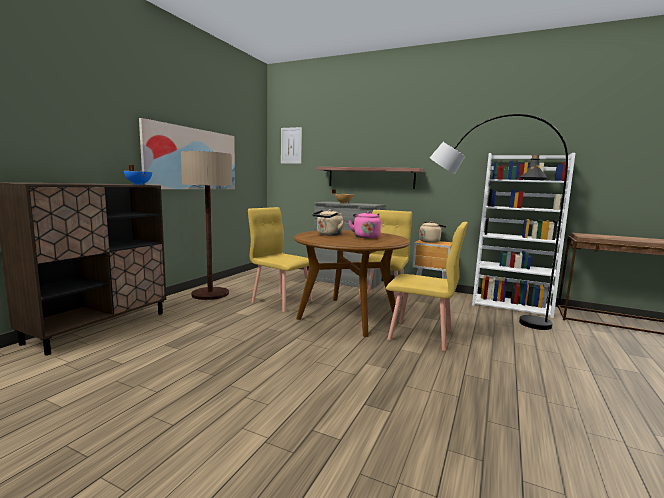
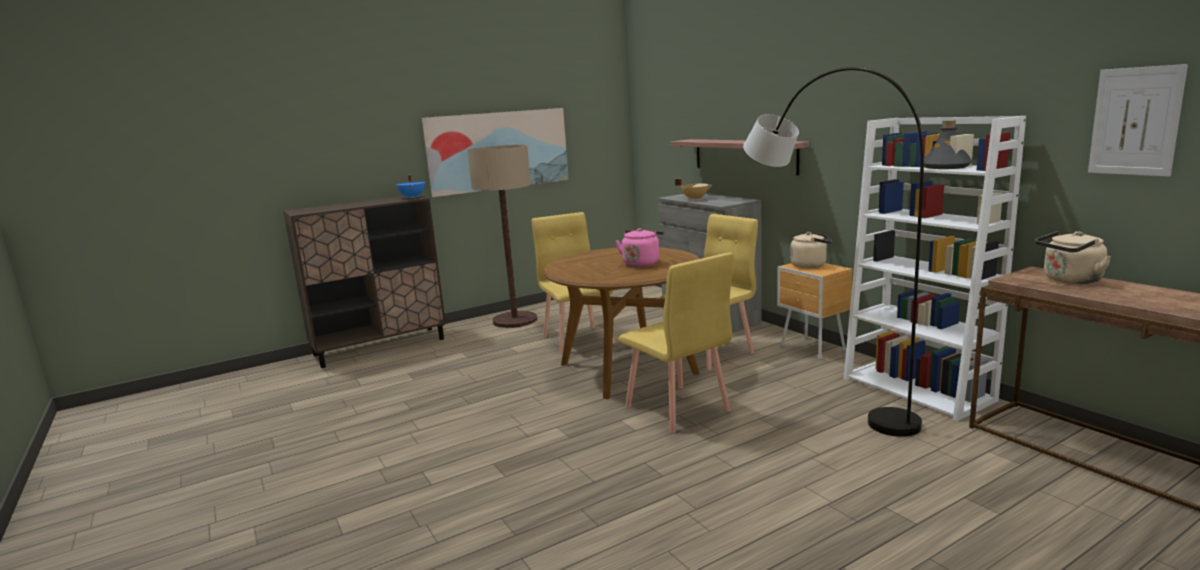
camera: 35 degrees right, 5 degrees up
(291, 145) = (654, 106): picture -> picture (1135, 121)
(328, 234) = (603, 257): beige kettle -> beige kettle (1069, 280)

